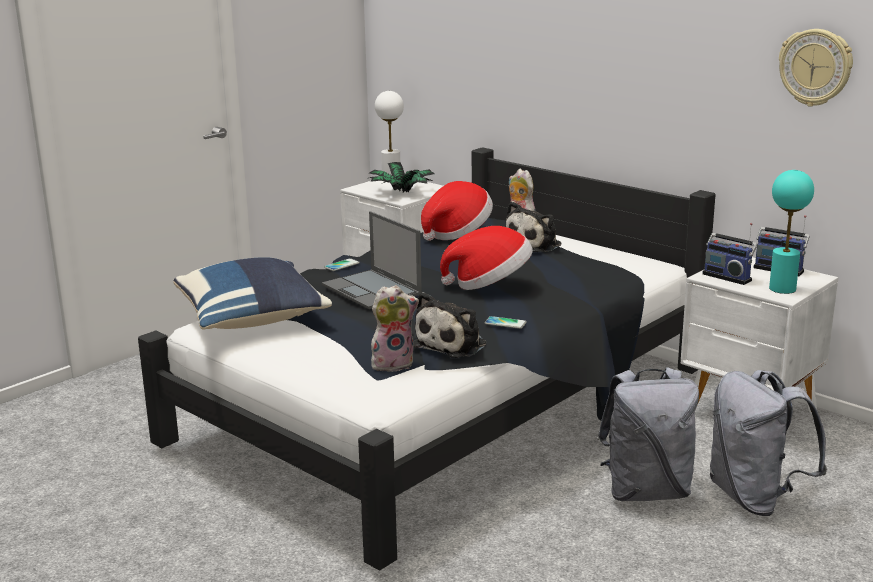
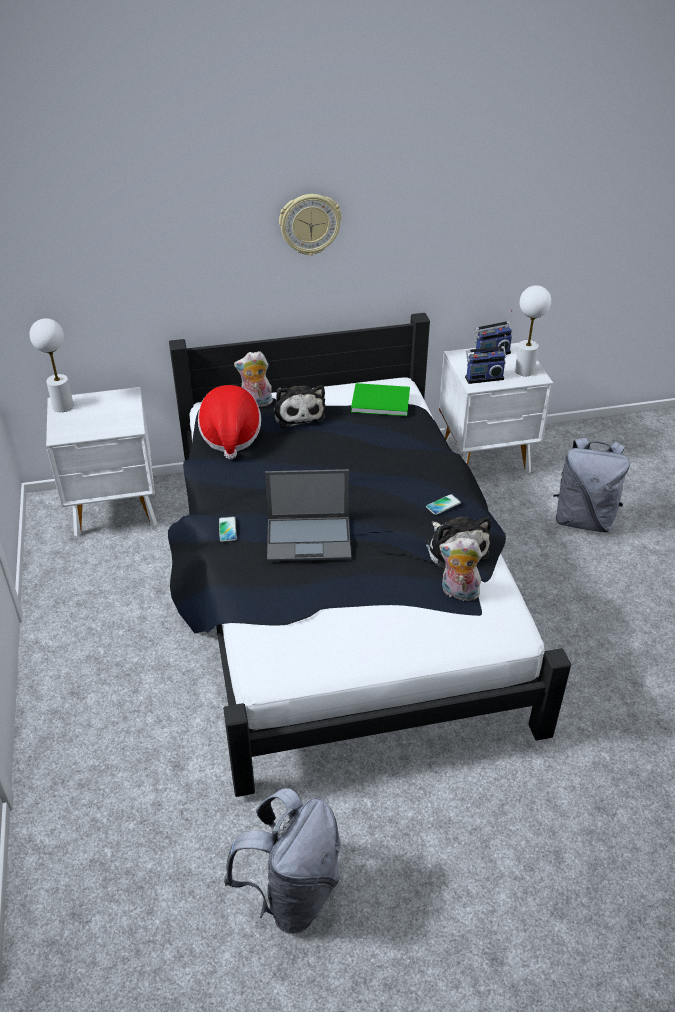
camera: 55 degrees left, 20 degrees up
(253, 319) = (286, 633): blue pillow -> none
(393, 363) = (458, 593): plush toy -> plush toy turned 90 degrees counterclockwise
(401, 193) = (110, 418): potted plant -> none
(490, 284) = (366, 476): hat -> none
(613, 261) = (379, 400): none -> green book
(646, 491) = (540, 557): grey backpack -> grey backpack (292, 893)
(782, 289) = (524, 371): turquoise table lamp -> white table lamp
(815, 67) = (503, 196): wall clock -> wall clock (310, 224)

